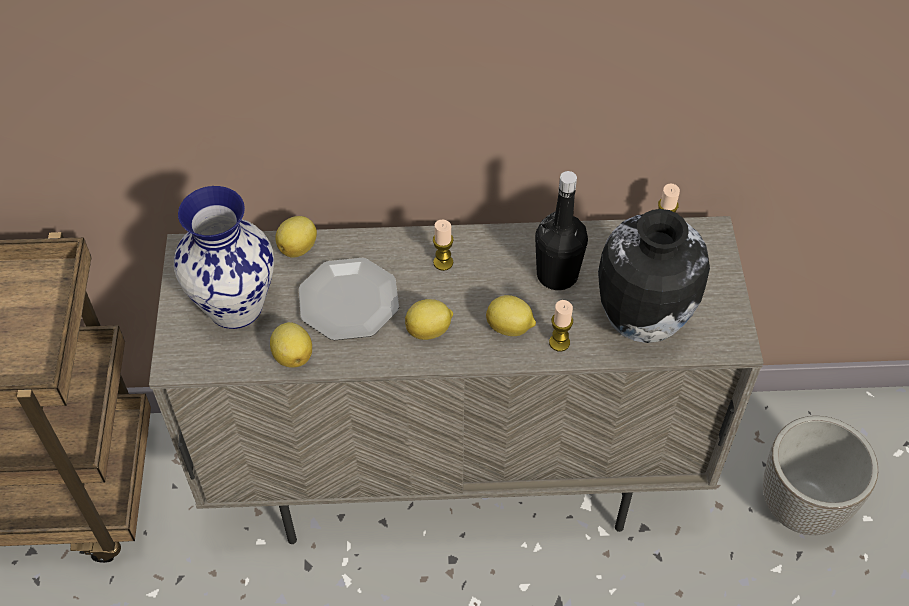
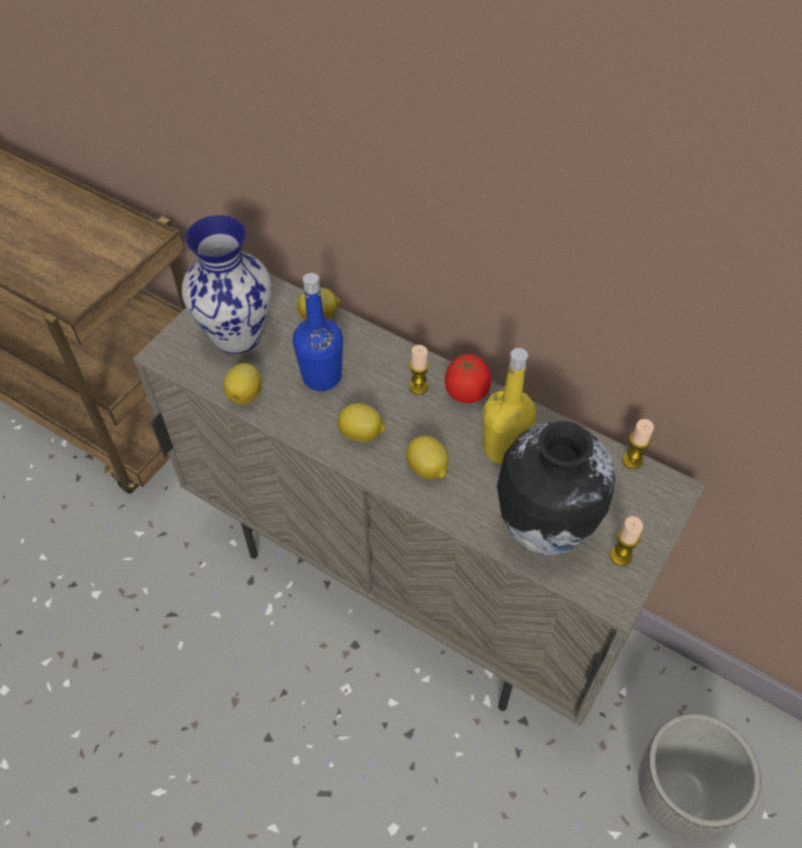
camera: 35 degrees right, 0 degrees up
(349, 300) = (321, 377): plate -> blue bottle
(487, 245) = (466, 392): none -> tomato
(557, 275) = (503, 448): black bottle -> yellow bottle
(559, 342) = (458, 505): candle -> candle (620, 556)

